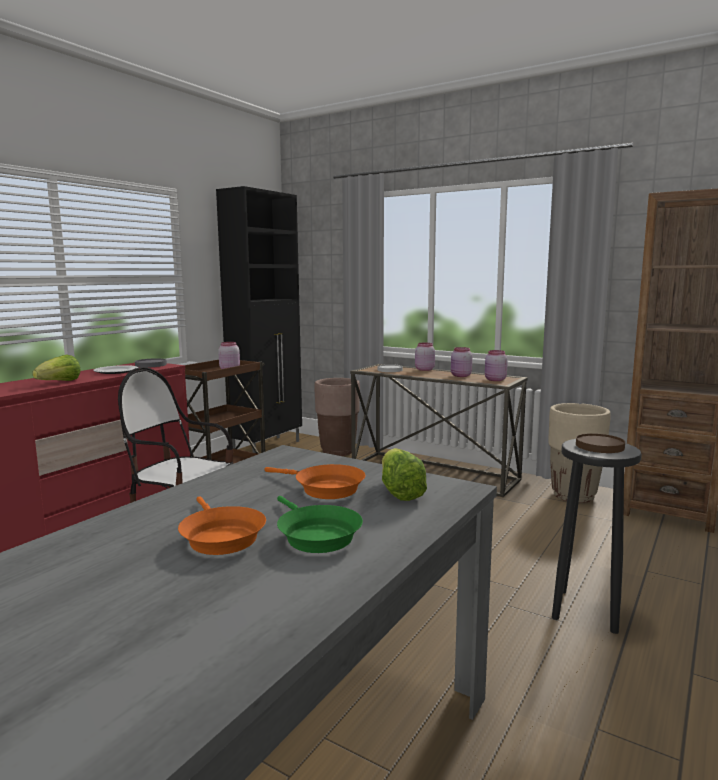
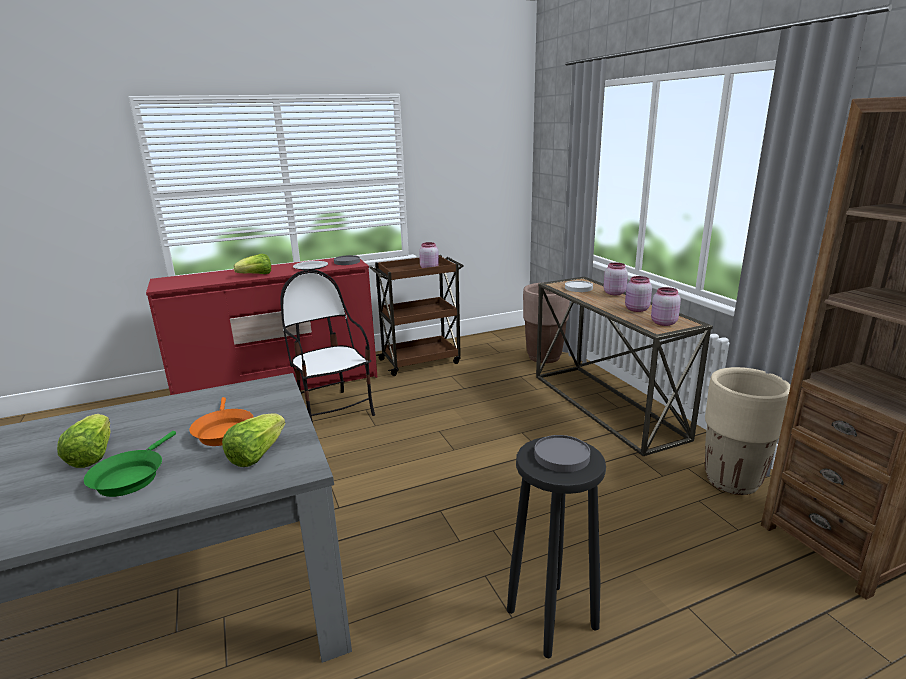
camera: 35 degrees right, 10 degrees up
(220, 537) = (92, 455): orange frying pan -> lettuce
(268, 447) = (490, 339): black cabinet -> none
(599, 446) = (561, 456): brown plate -> grey plate

